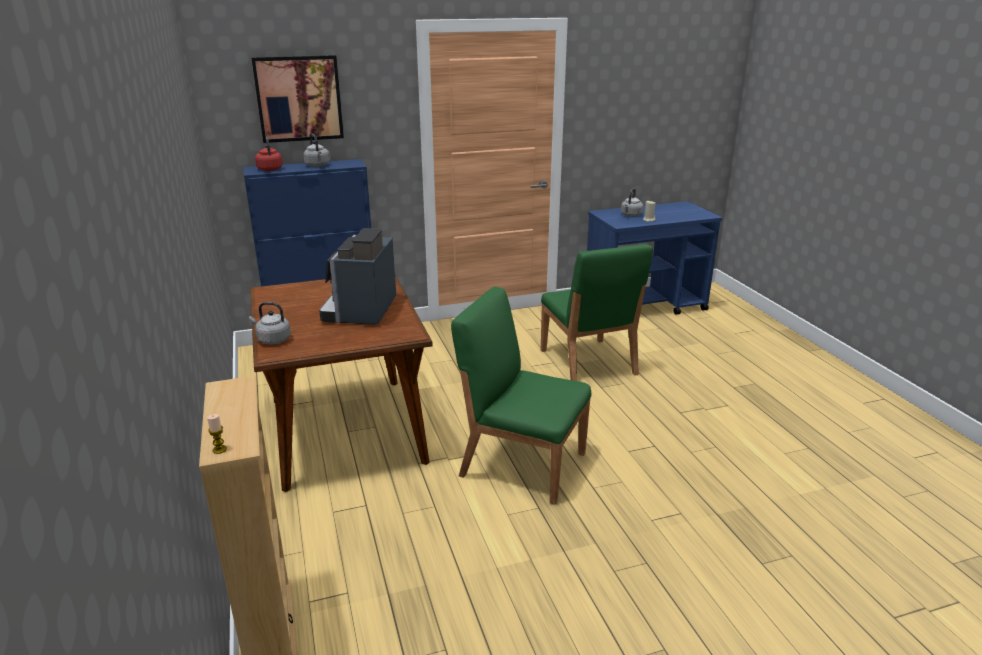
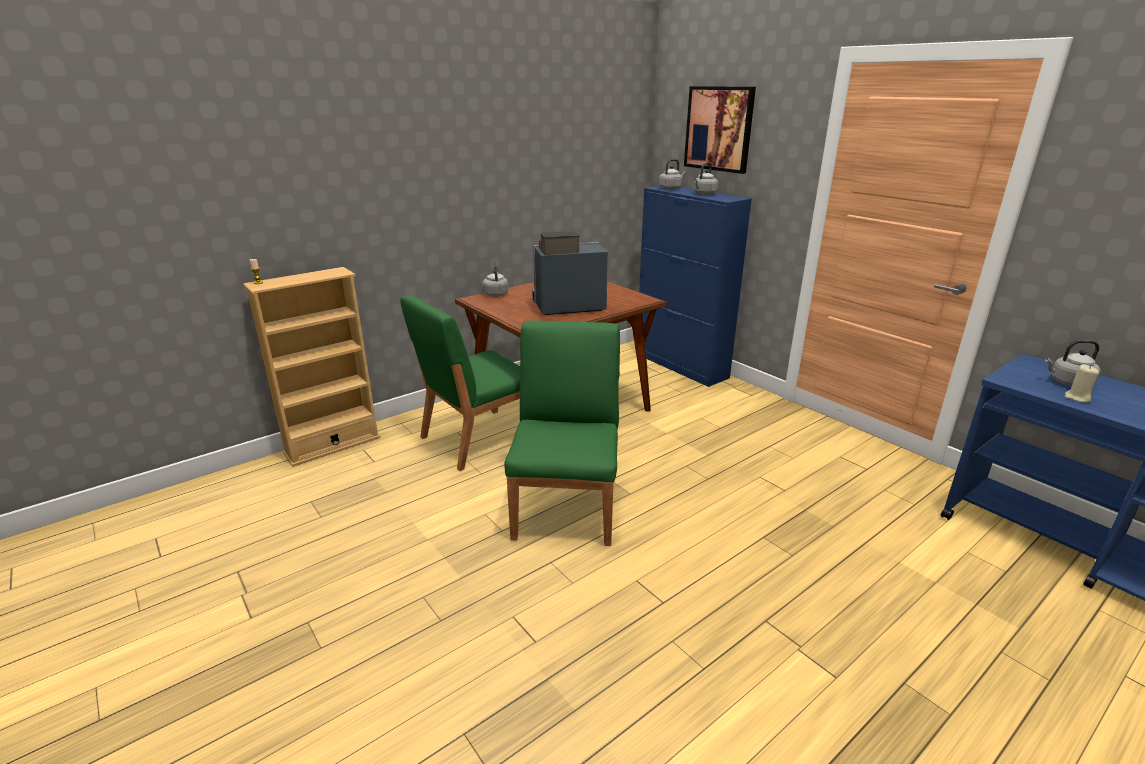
camera: 70 degrees right, 0 degrees up
(270, 169) = (671, 189): red kettle -> grey kettle
(587, 363) = (812, 516): green chair -> green chair (477, 438)

